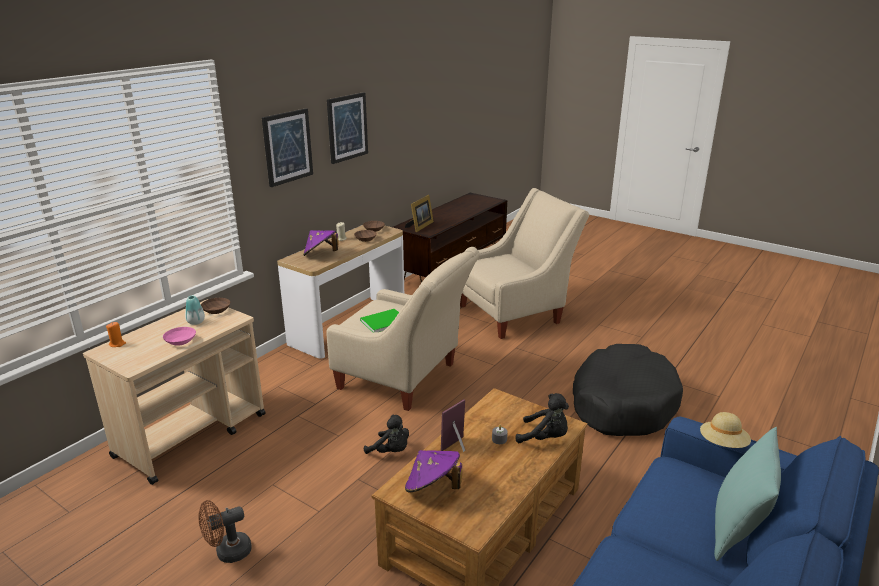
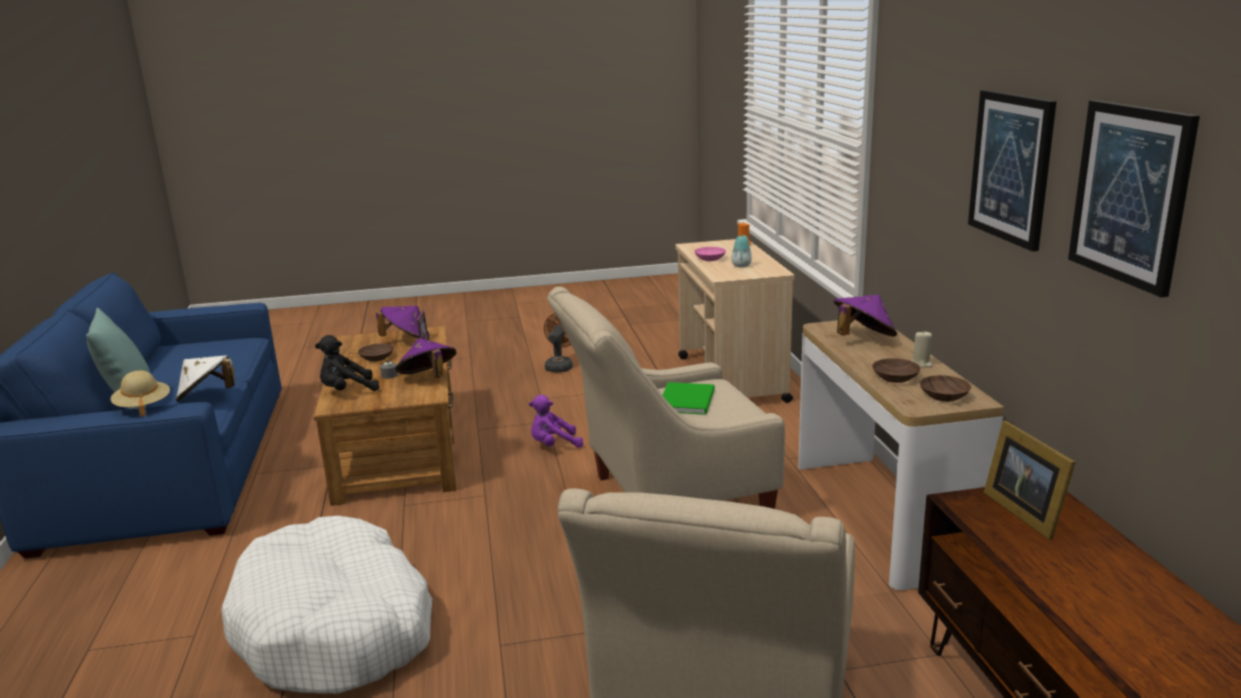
camera: 135 degrees right, 5 degrees down
(215, 310) = (757, 273): brown bowl -> brown bowl (378, 358)
(287, 147) = (923, 150): picture -> picture (1130, 194)
(390, 451) = (553, 445): black plush toy -> purple plush toy
(479, 418) = (428, 378): none -> purple hat
(622, 403) = (335, 628): black dog bed -> white dog bed
(662, 494) = (206, 397): none -> white hat

